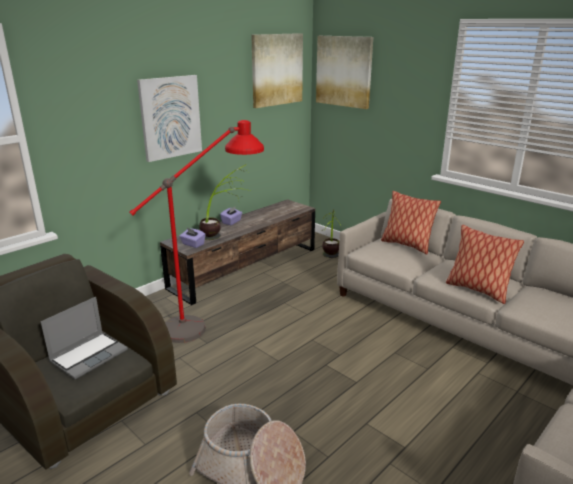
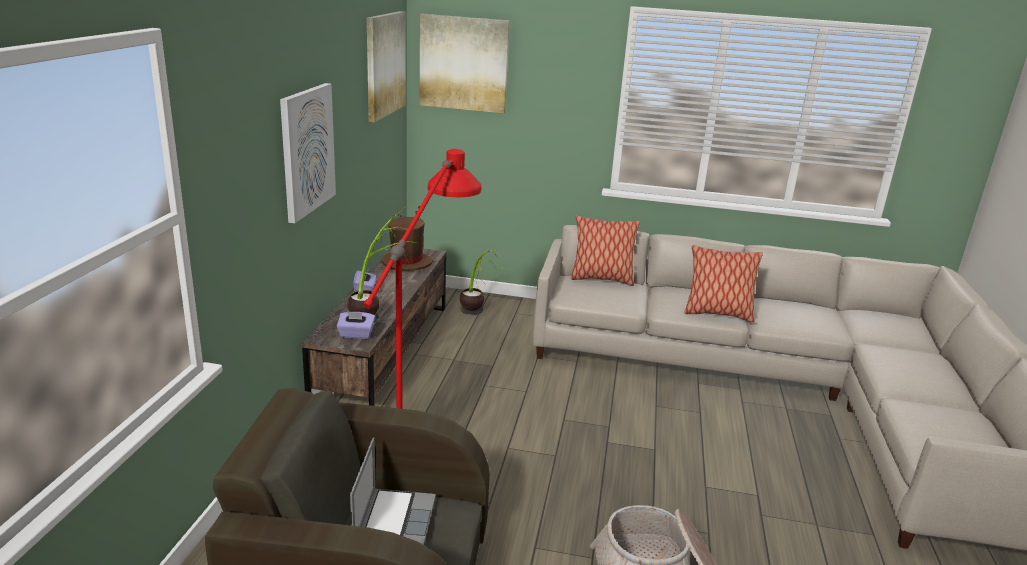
camera: 35 degrees left, 0 degrees up
(279, 210) = (407, 263): none -> brown hat

